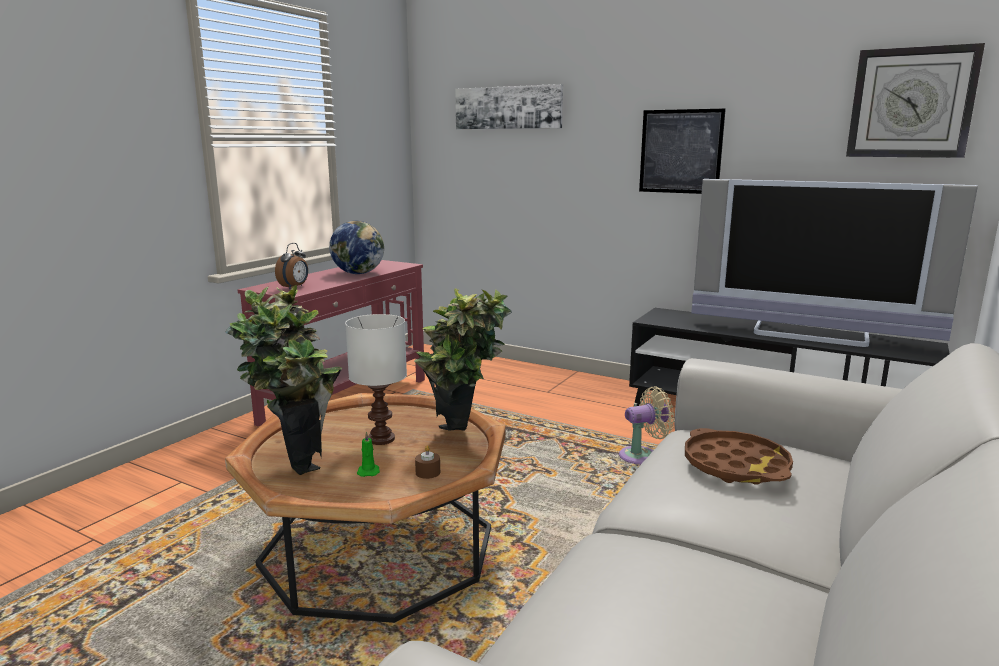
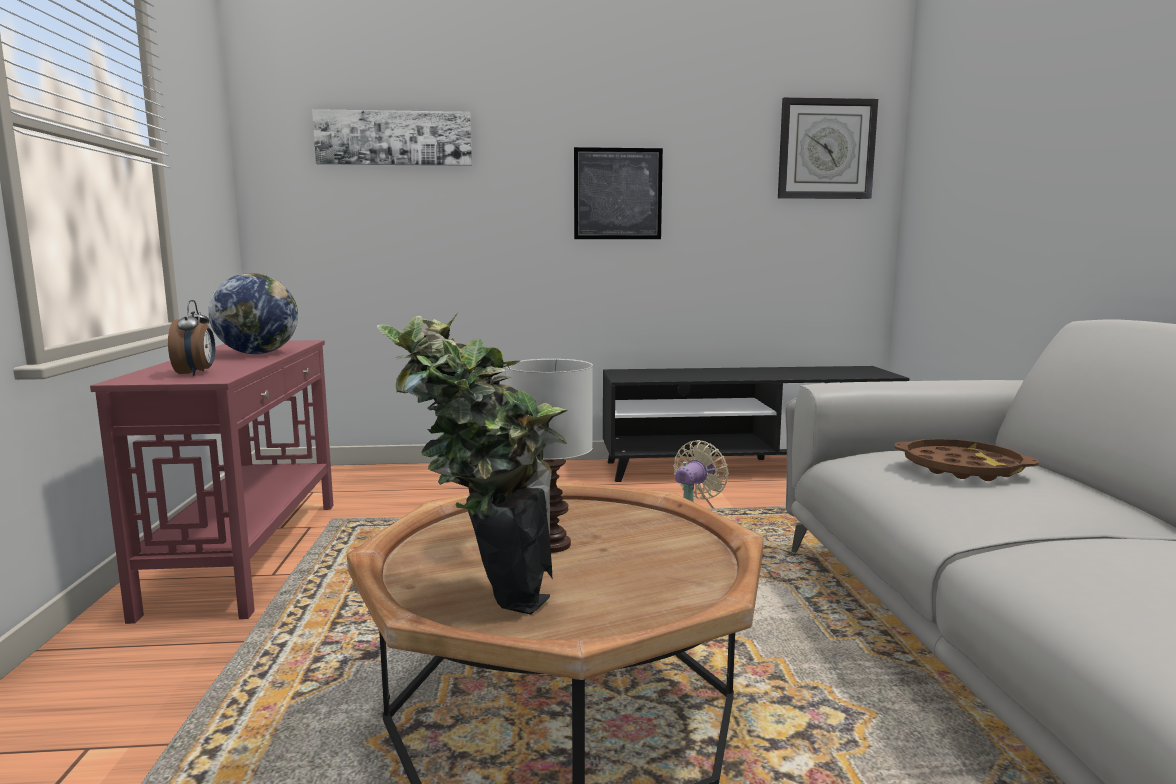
camera: 35 degrees left, 5 degrees down
(368, 471) = (612, 582): green candle -> none
(428, 472) = (682, 561): brown candle -> none
(465, 440) = (649, 520): potted plant -> none
(811, 335) = (777, 372): television -> none

